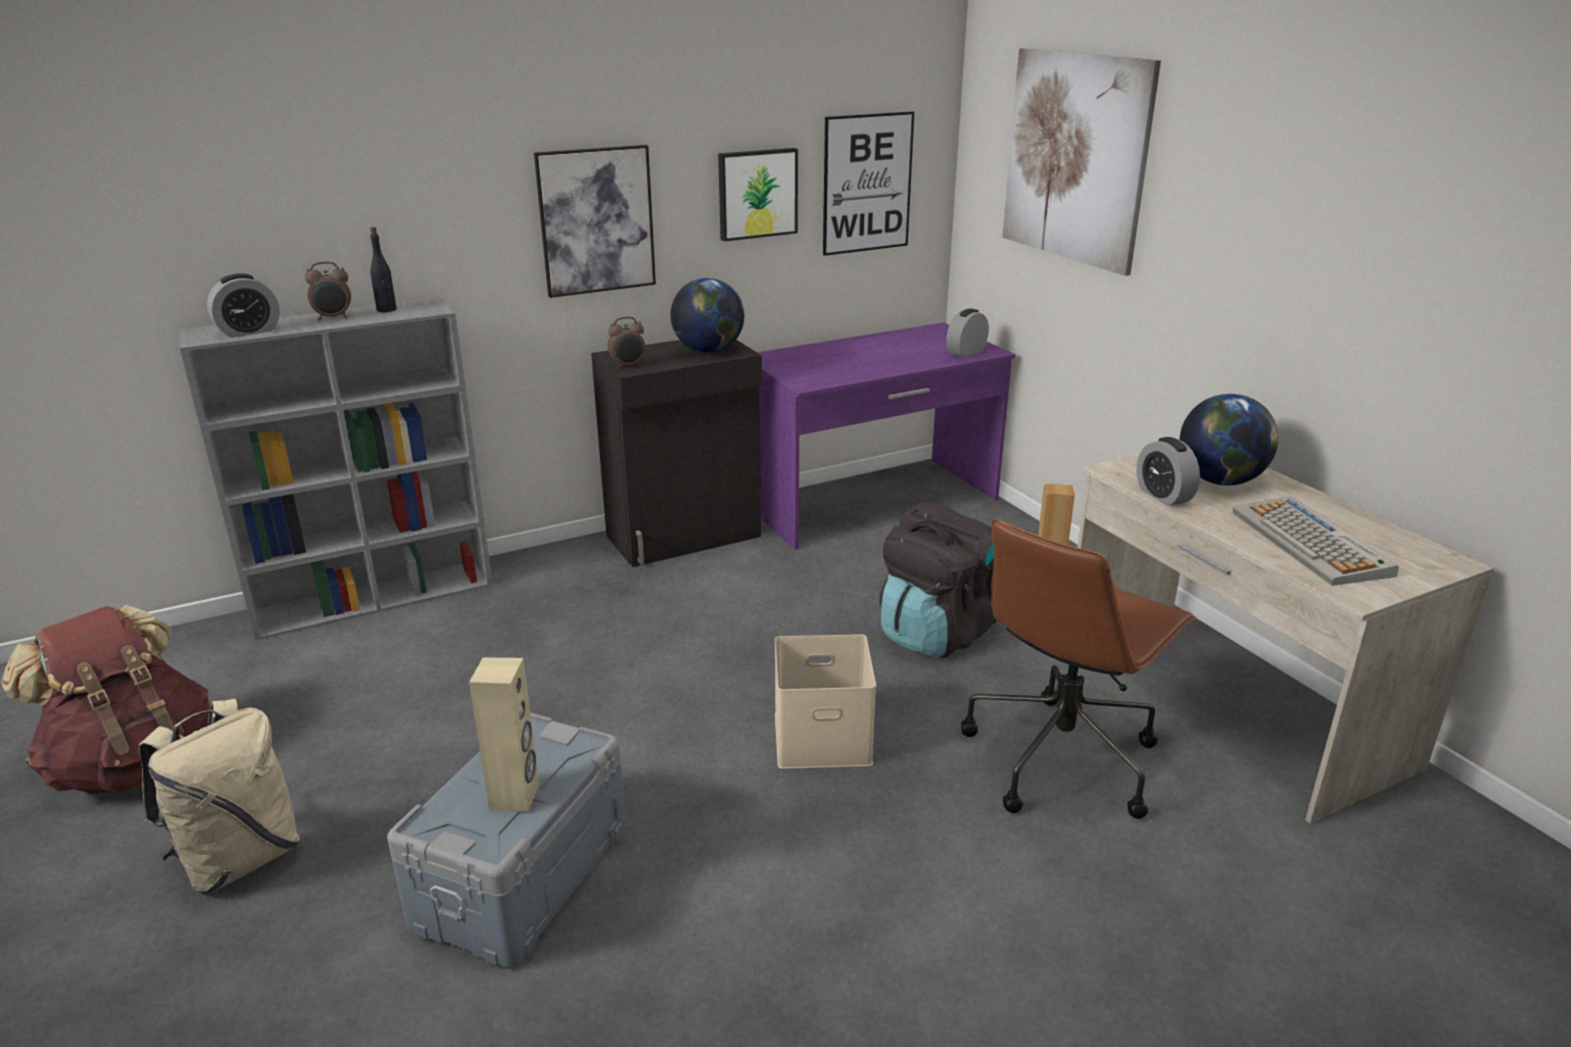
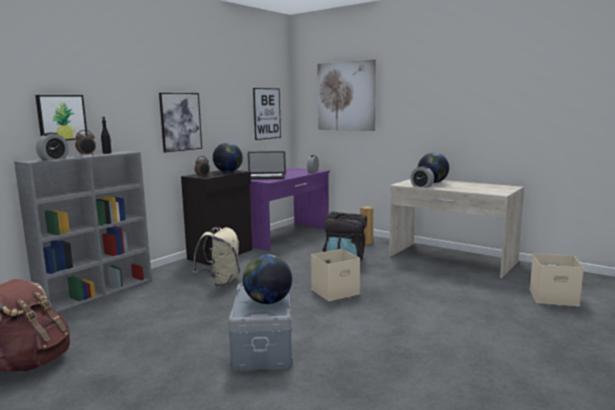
camera: 25 degrees left, 15 degrees down
(239, 858) = (126, 374): beige backpack -> beige backpack (220, 282)
(515, 796) = (268, 302): beige speaker -> globe
(757, 193) = (233, 115): picture -> picture (61, 117)
(822, 363) = (266, 177): none -> laptop
(1061, 757) = (418, 279): brown office chair -> none
(1312, 543) = (475, 188): keyboard -> none
(1398, 958) = (553, 297): none -> beige storage box

